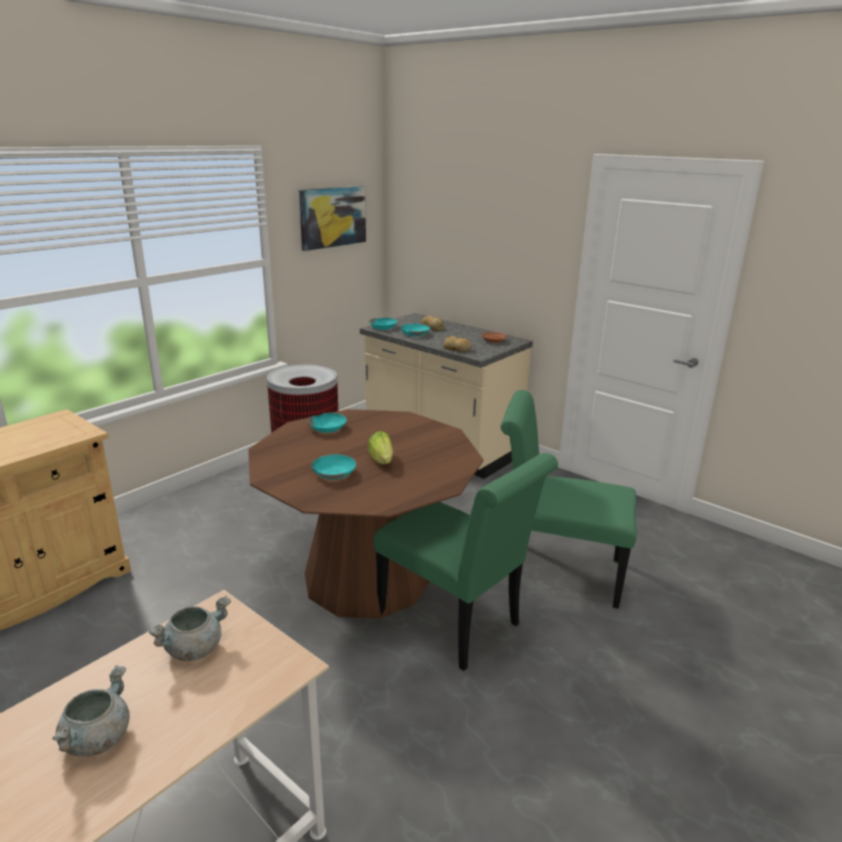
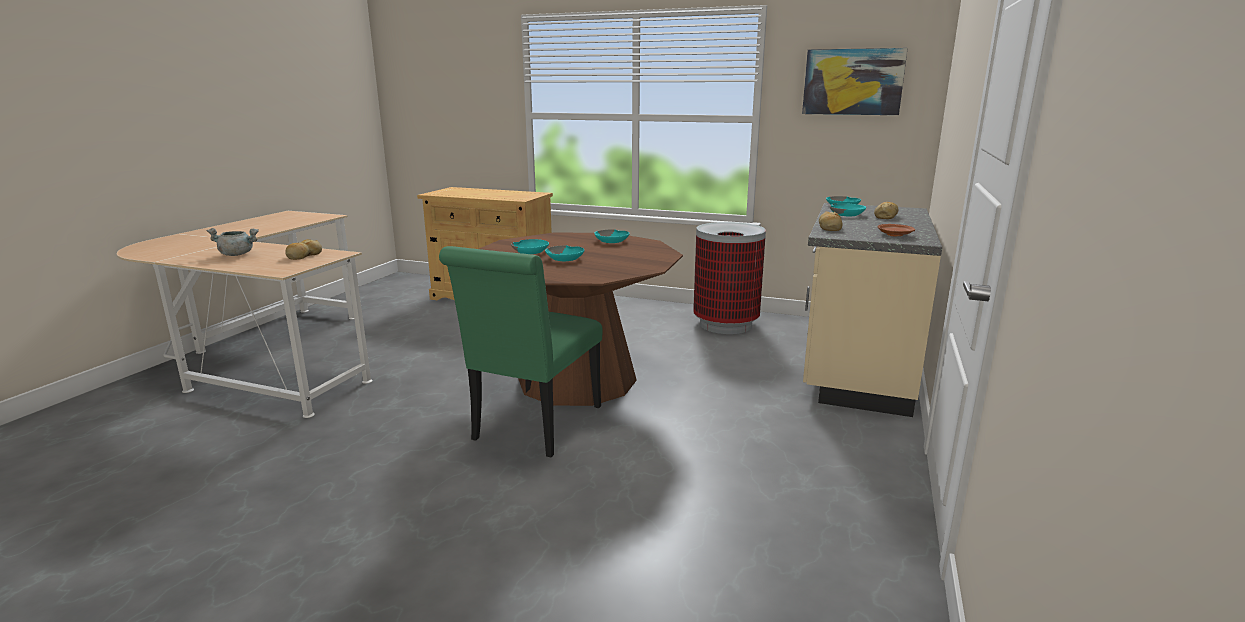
camera: 70 degrees right, 5 degrees down
(194, 648) = (303, 256): grey cooking pot -> bread
(382, 460) = (565, 258): lettuce -> turquoise bowl
(556, 572) = (659, 470): green chair -> none

